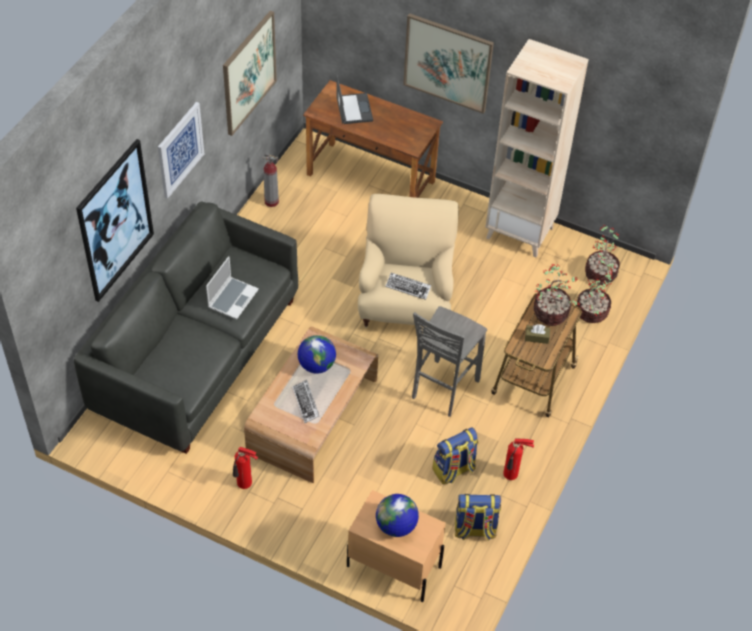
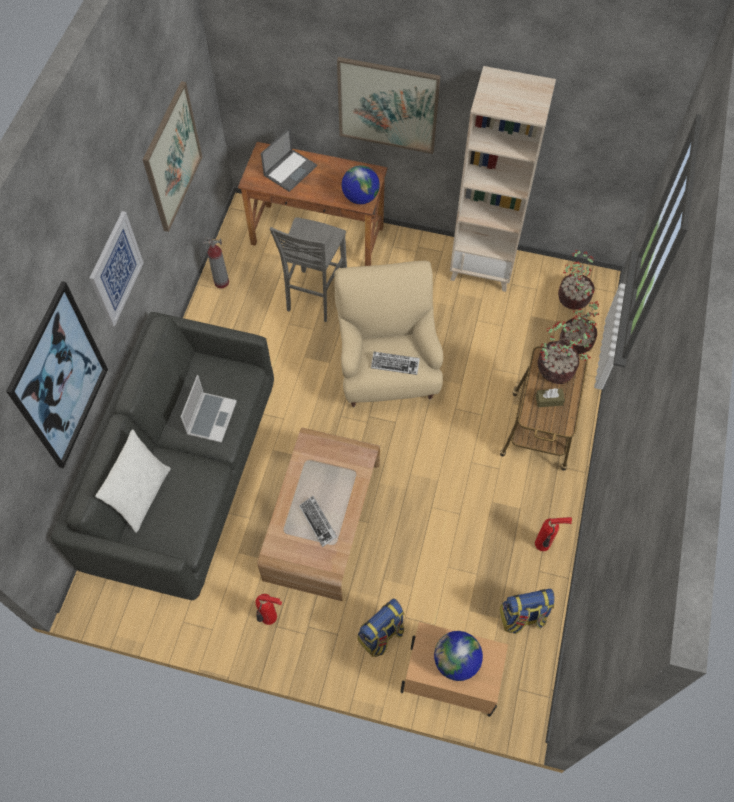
camera: 10 degrees left, 10 degrees up
(157, 348) = (142, 495): none -> white pillow
(316, 365) = (318, 474): globe -> globe (360, 197)
(354, 108) = (290, 170): laptop -> laptop turned 60 degrees clockwise
(443, 389) = (449, 461): grey stool -> grey stool (314, 297)
(454, 470) = (483, 552): backpack -> backpack (381, 635)

